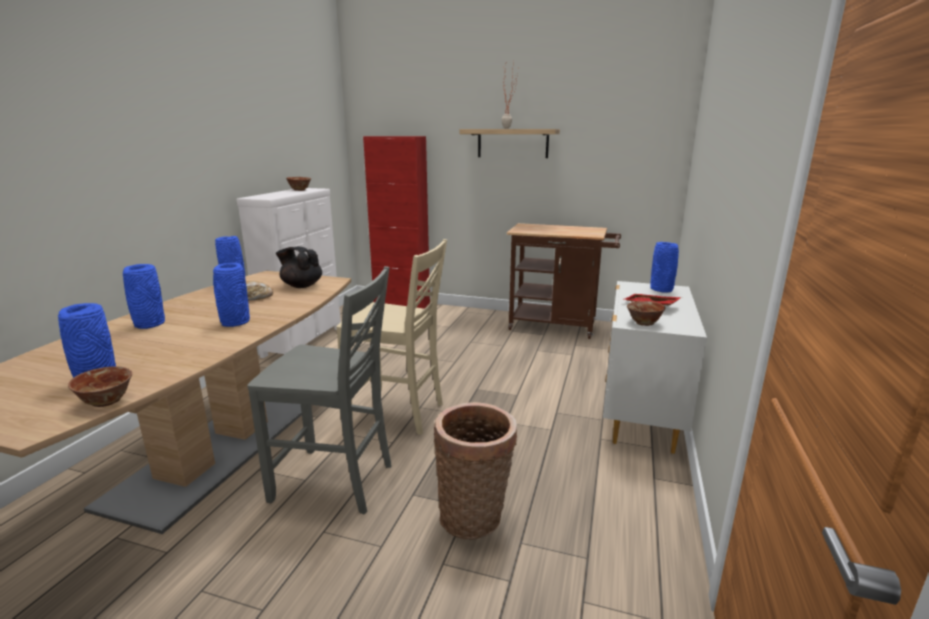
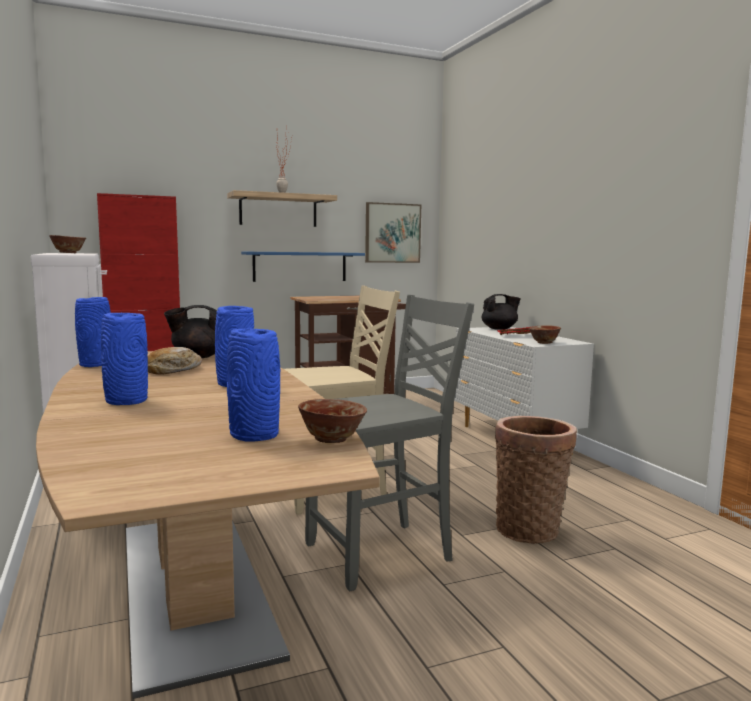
camera: 40 degrees left, 10 degrees down
(530, 196) = (300, 266): none -> blue shelf
(631, 164) = (392, 233): none -> picture
(662, 290) = (499, 329): blue vase -> black teapot

